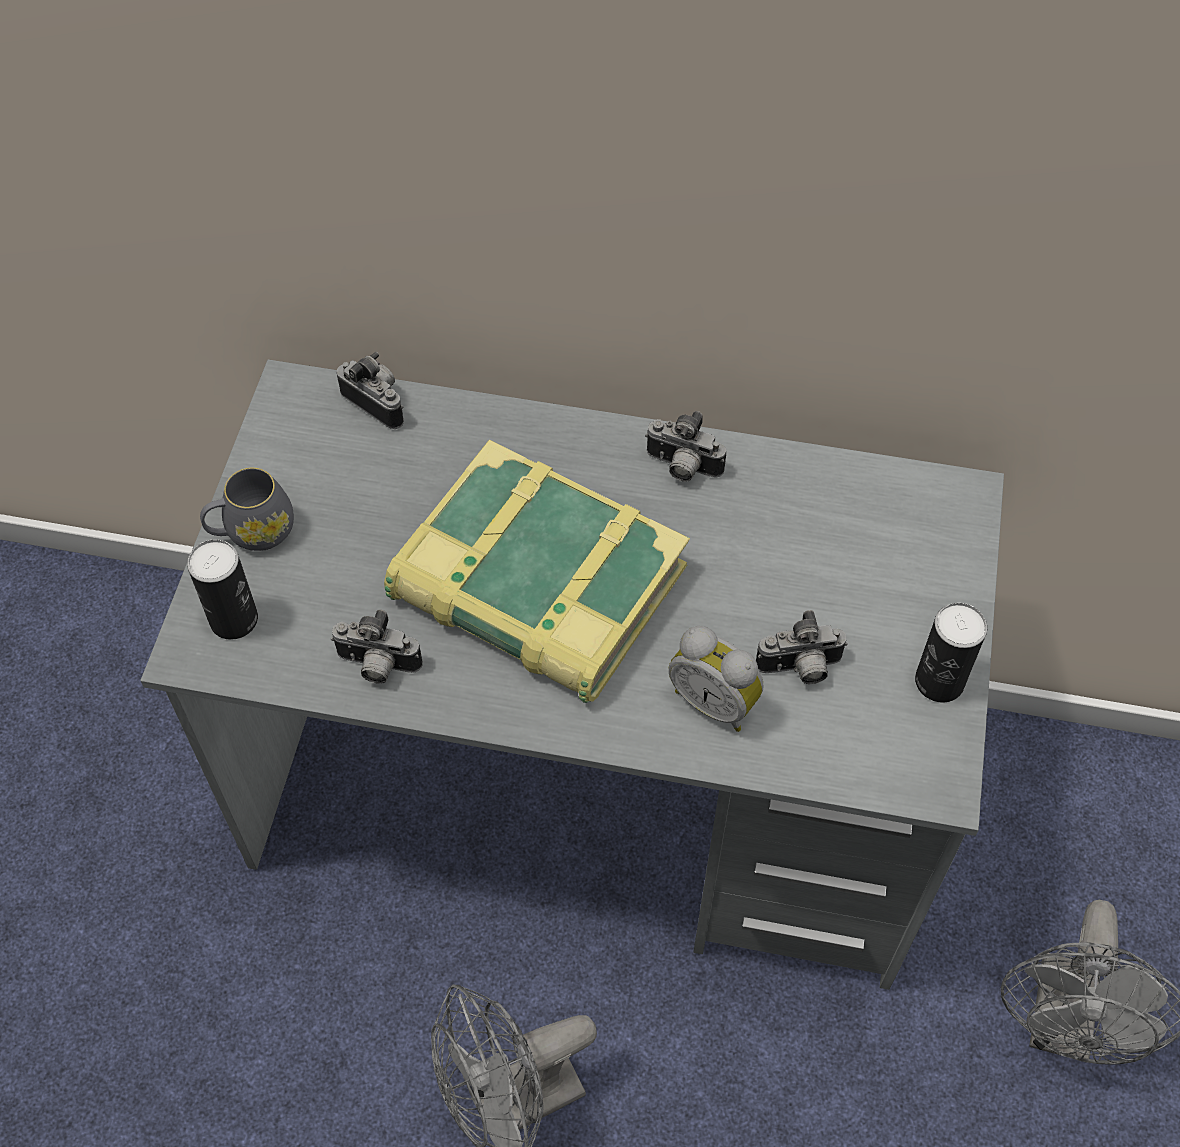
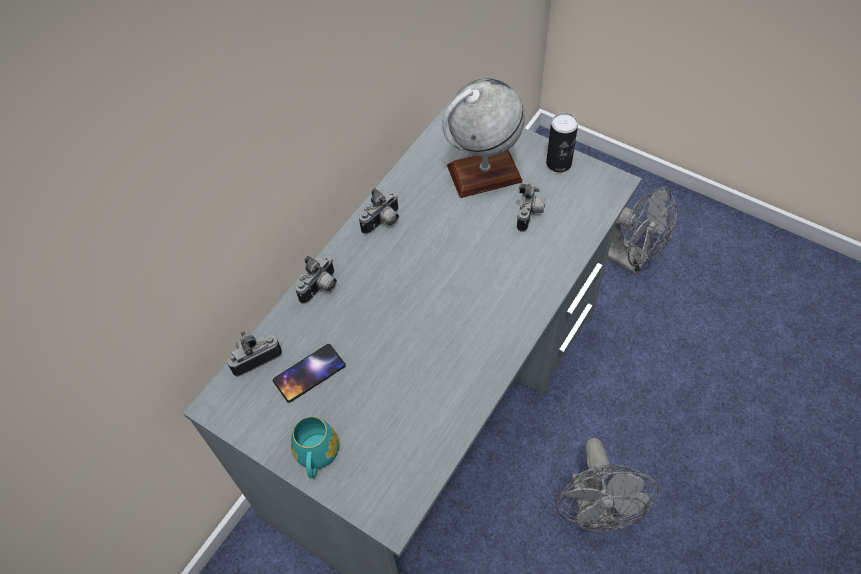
camera: 65 degrees left, 0 degrees up
(234, 619) = (378, 484): can -> none
(252, 532) = (317, 456): grey mug -> turquoise mug
(377, 474) = (309, 373): none -> phone
(377, 666) = (447, 411): camera -> camera (321, 288)
(536, 587) = (428, 314): book -> none
(715, 701) = (534, 256): alarm clock -> none
(854, 574) = (484, 174): none -> globe

